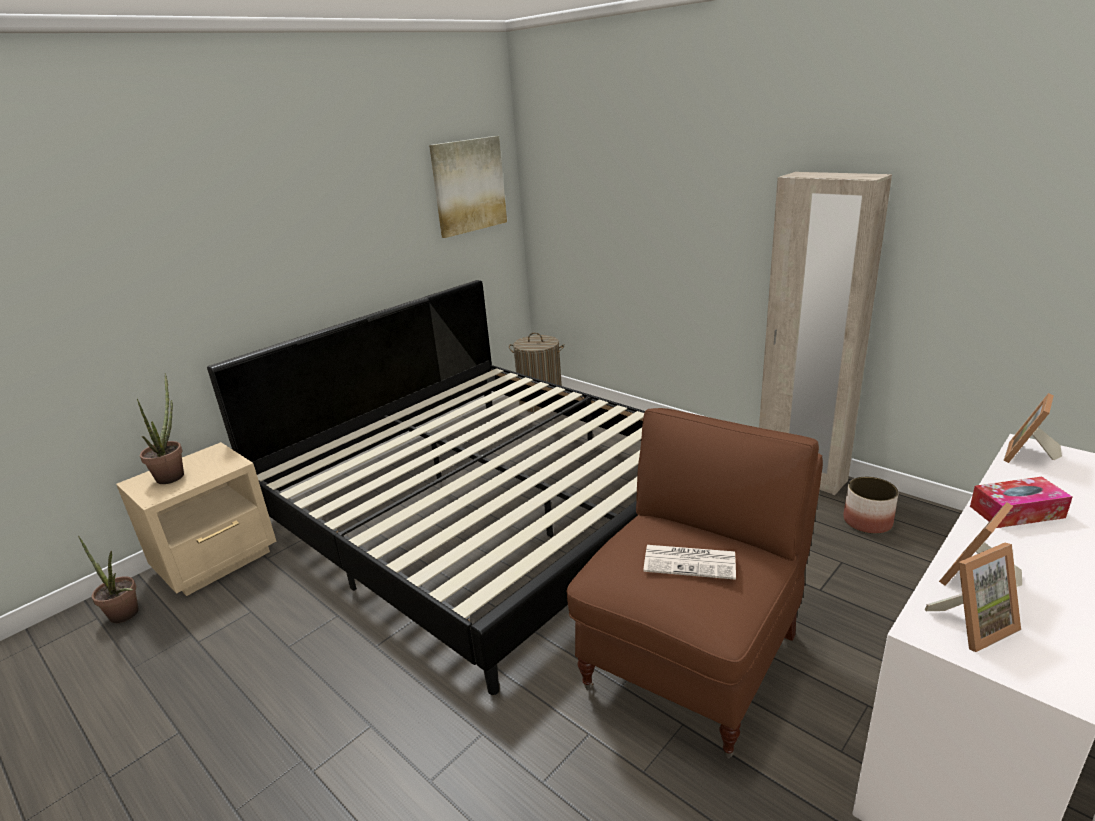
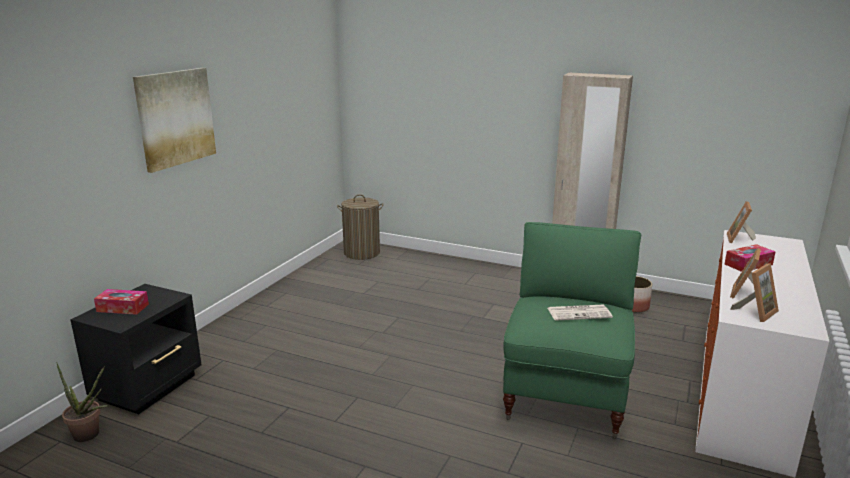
camera: 20 degrees left, 5 degrees down
(173, 474) = (122, 308): potted plant -> tissue box
(218, 561) = (150, 387): beige nightstand -> black nightstand
(468, 186) = (309, 76): picture -> picture (175, 118)
(490, 506) = (366, 324): bed -> none
(693, 660) = (566, 394): brown armchair -> green armchair

